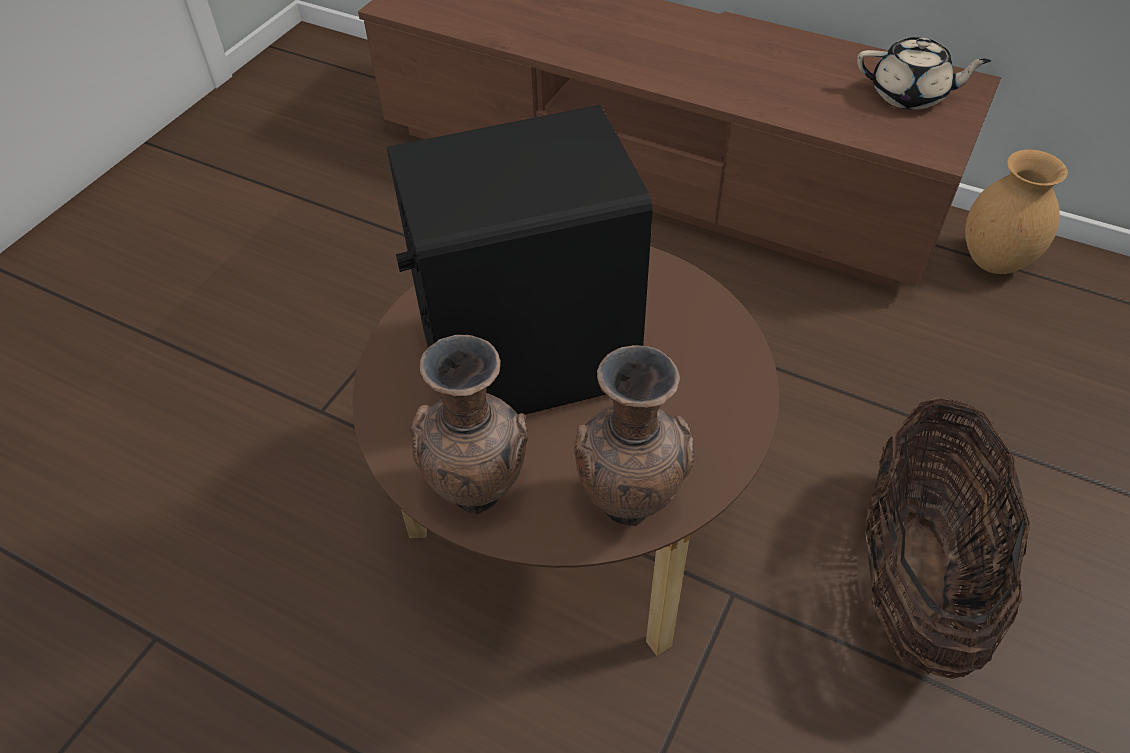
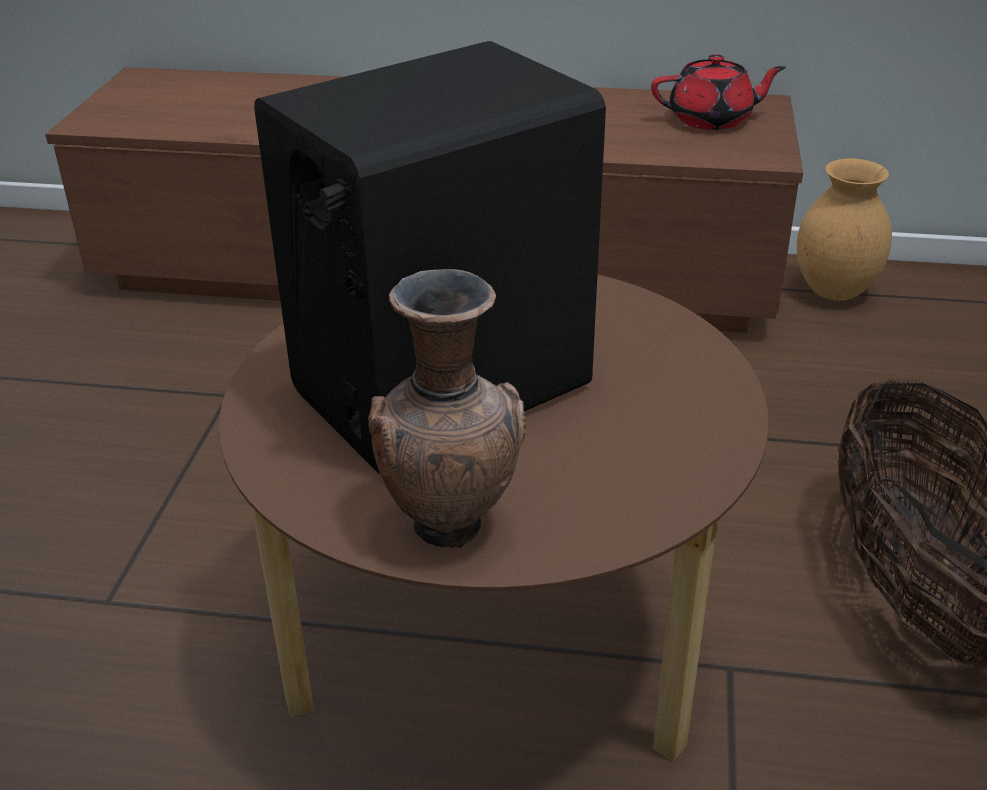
camera: 20 degrees left, 15 degrees down
(629, 503) = (643, 493): brown vase -> none
(910, 95) = (712, 119): beige teapot -> red teapot

